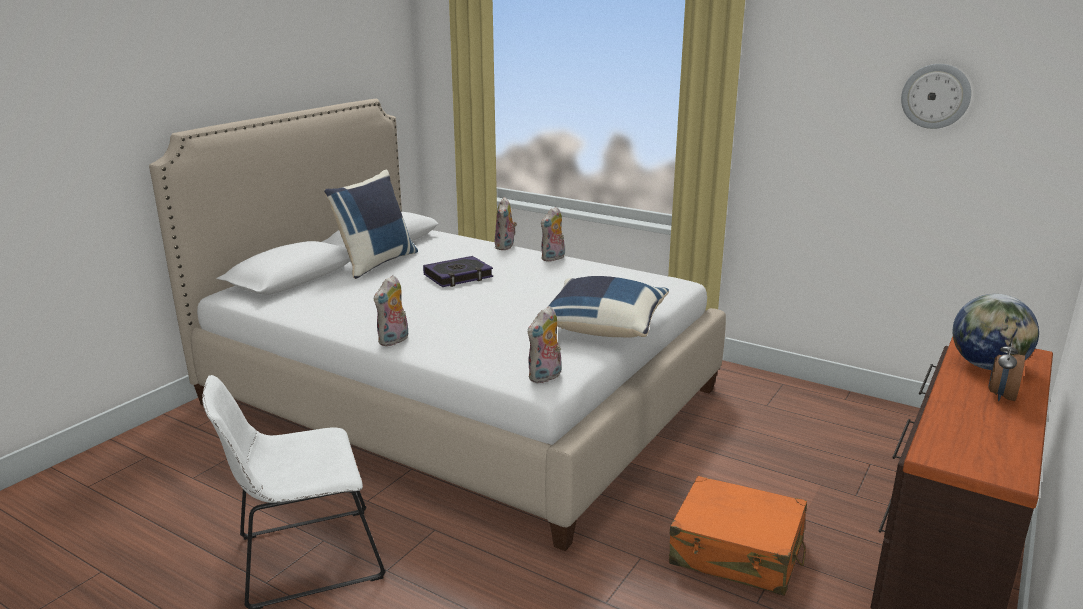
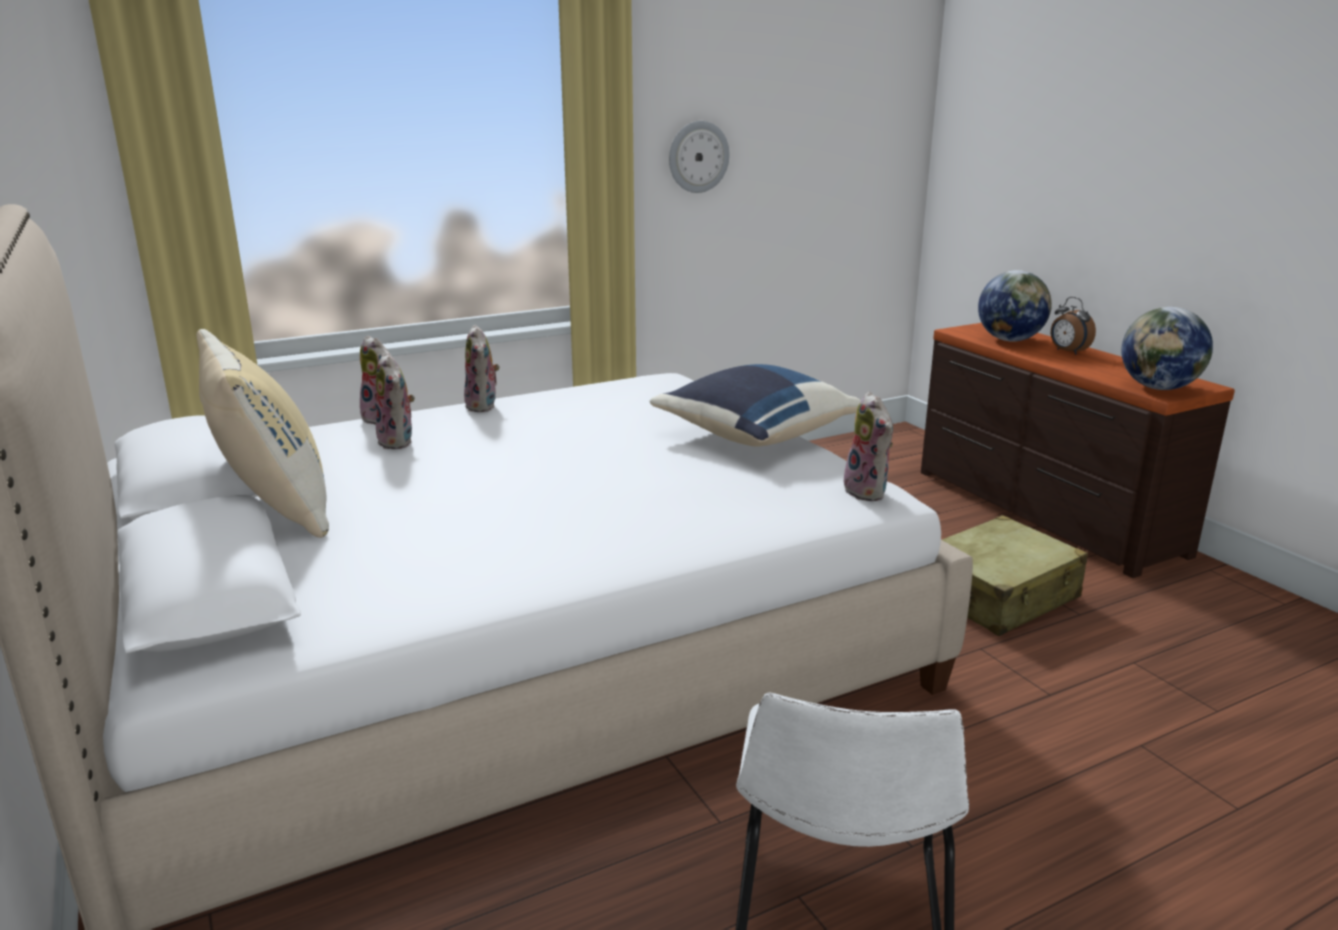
camera: 60 degrees left, 0 degrees up
(376, 263) = (273, 508): blue pillow -> beige pillow
(394, 341) = (649, 555): plush toy -> plush toy (399, 442)
(458, 276) = (455, 466): book -> none
(737, 552) = (998, 595): orange suitcase -> beige suitcase
(935, 96) = (810, 110): wall clock -> wall clock (698, 157)
(952, 451) = (1159, 388): none -> globe

